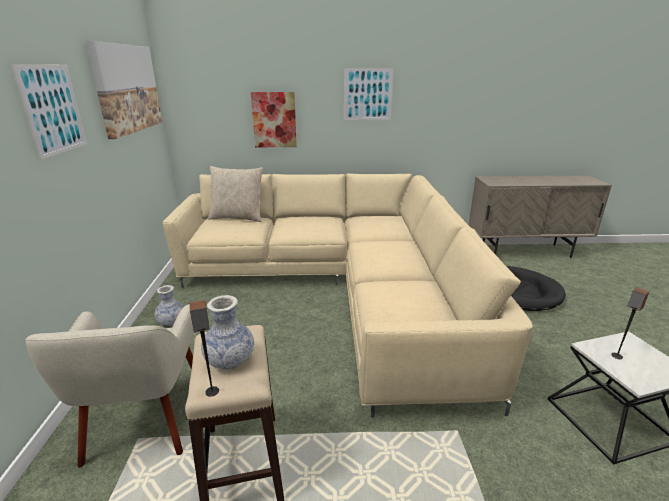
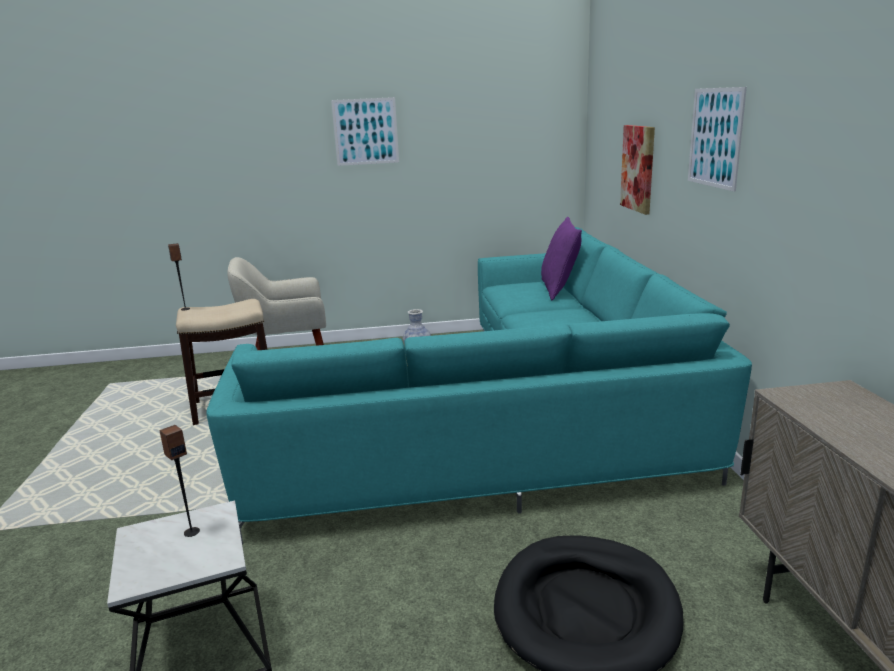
camera: 85 degrees right, 5 degrees down
(127, 88) = (495, 117): picture -> none
(230, 360) = (218, 310): vase -> none
(237, 217) = (559, 289): beige pillow -> purple pillow
(341, 289) = (515, 421): beige sofa -> turquoise sofa

